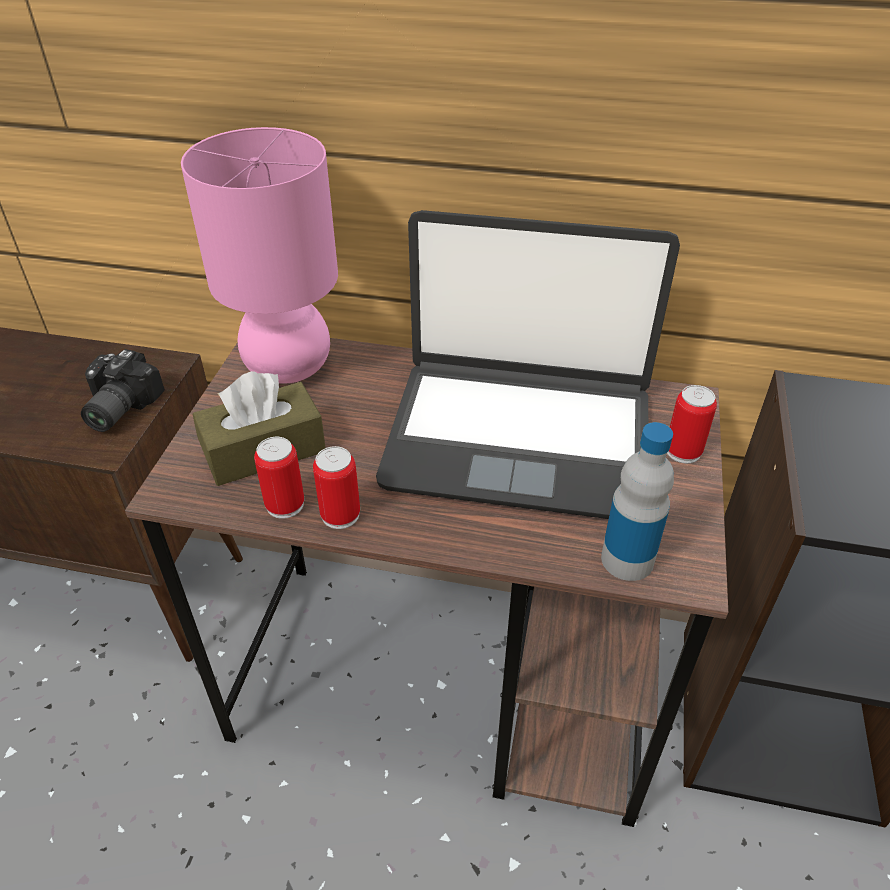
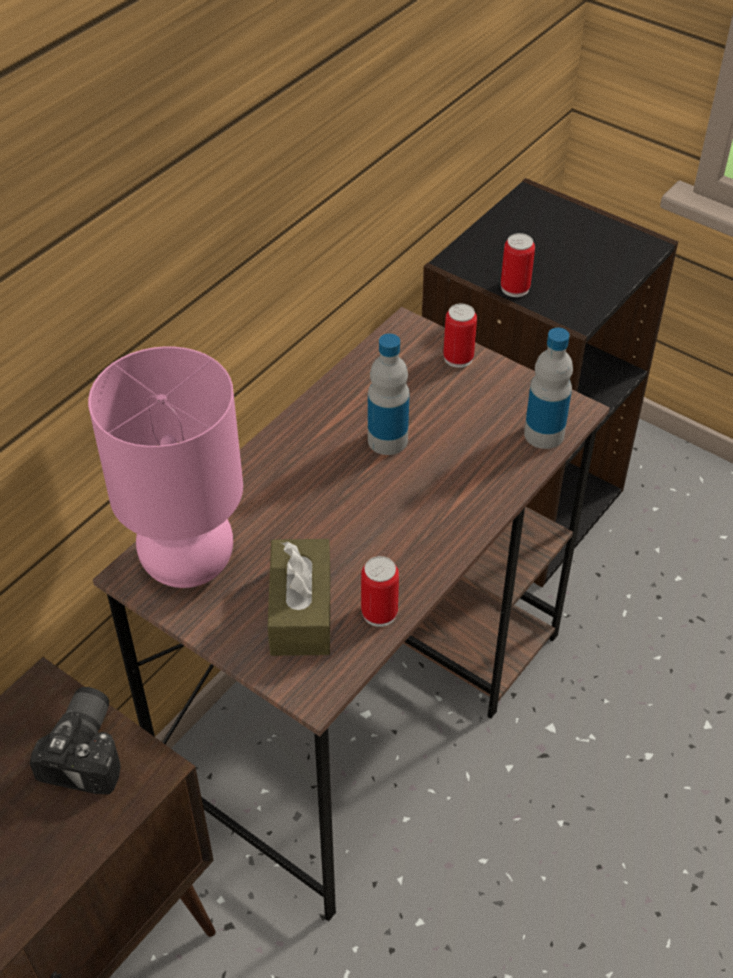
camera: 65 degrees left, 5 degrees up
(116, 408) = (90, 750): camera -> camera turned 120 degrees counterclockwise
(340, 514) = (412, 579): can -> can (515, 288)
(519, 437) = (387, 440): laptop -> bottle

